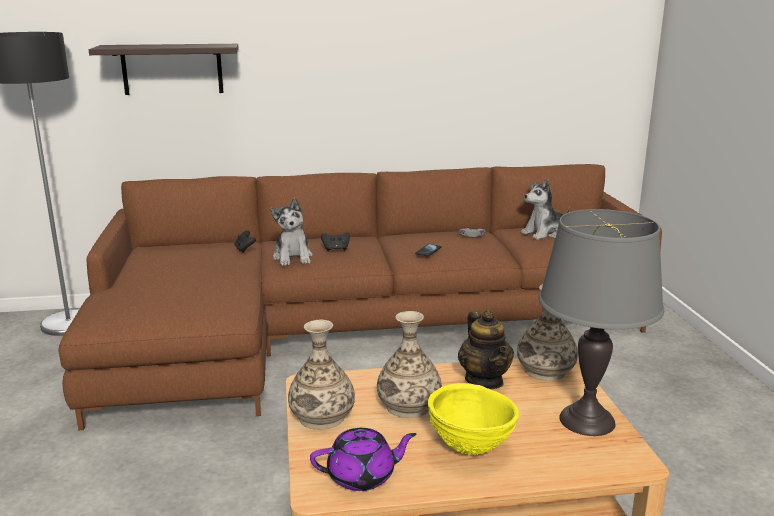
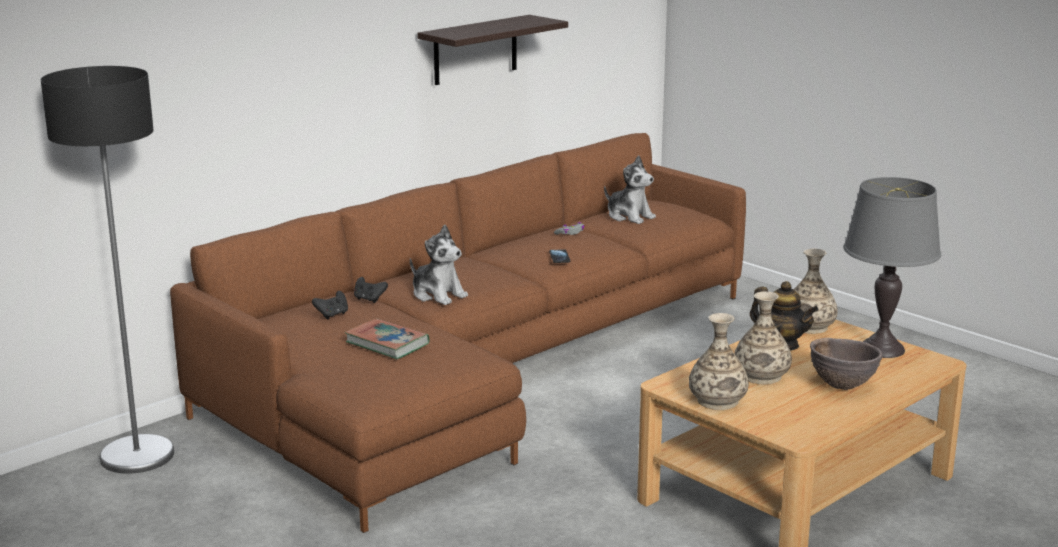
camera: 35 degrees left, 0 degrees up
(172, 69) = (225, 92): shelf -> shelf (475, 50)
(185, 282) = (387, 343): none -> book
(336, 249) = (470, 276): black game controller -> black game controller (332, 315)
(362, 476) = (807, 422): purple teapot -> none
(470, 448) = (842, 386): yellow bowl -> brown bowl
(544, 233) = (629, 216): plush toy -> plush toy turned 75 degrees counterclockwise

